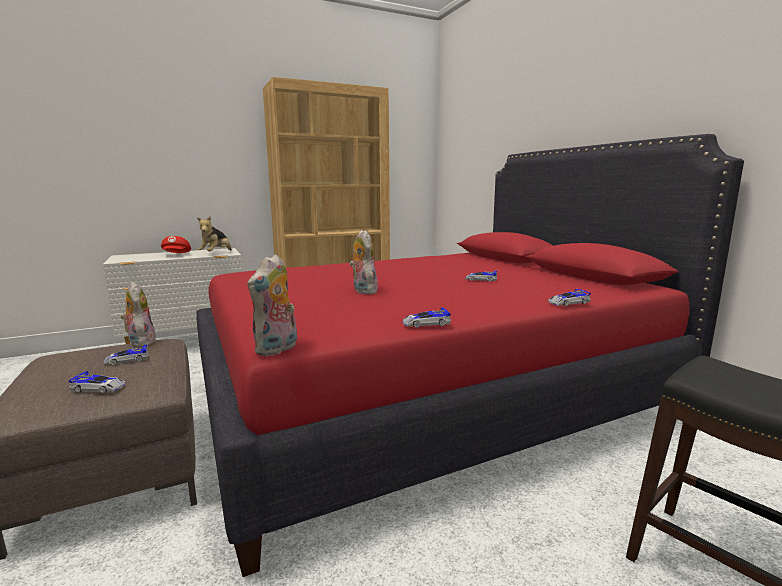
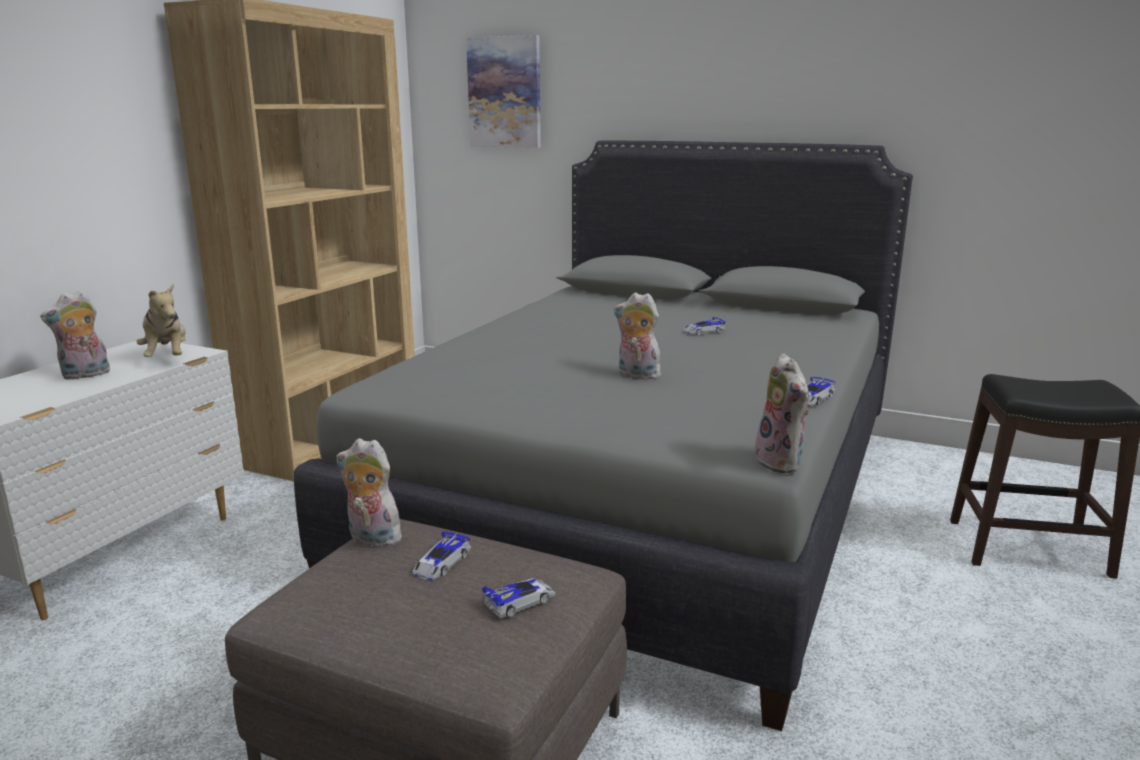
camera: 40 degrees left, 5 degrees up
(176, 255) = (85, 375): red cap -> plush toy
(427, 397) = (644, 501): red bed -> grey bed
(474, 130) = (505, 92): none -> picture
(568, 302) = (845, 345): toy car -> none

